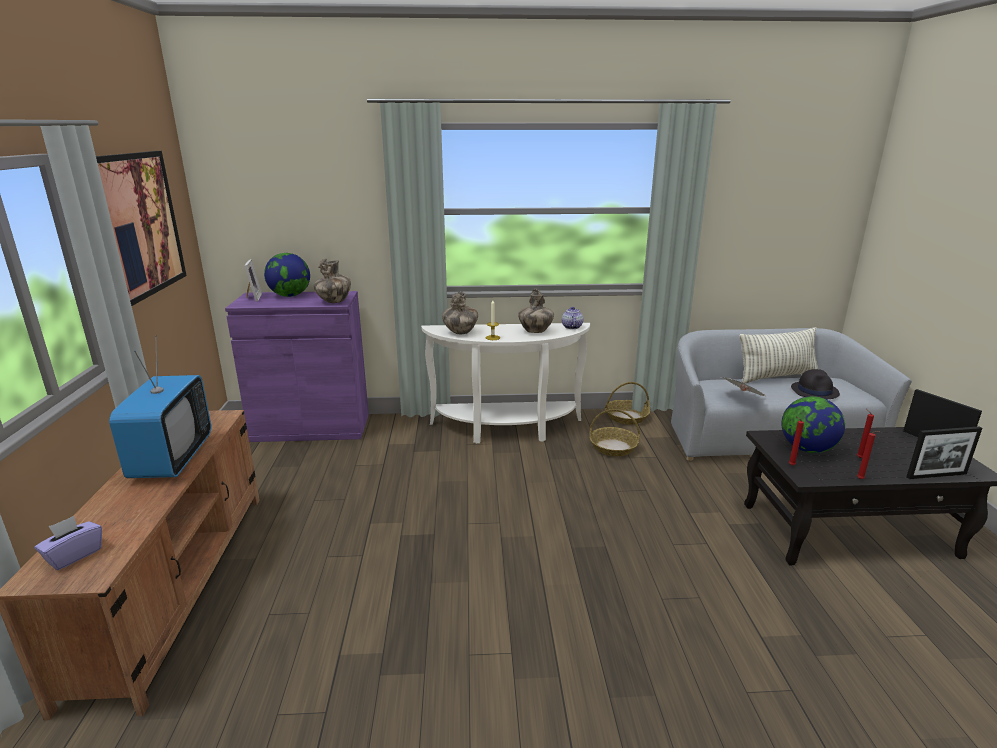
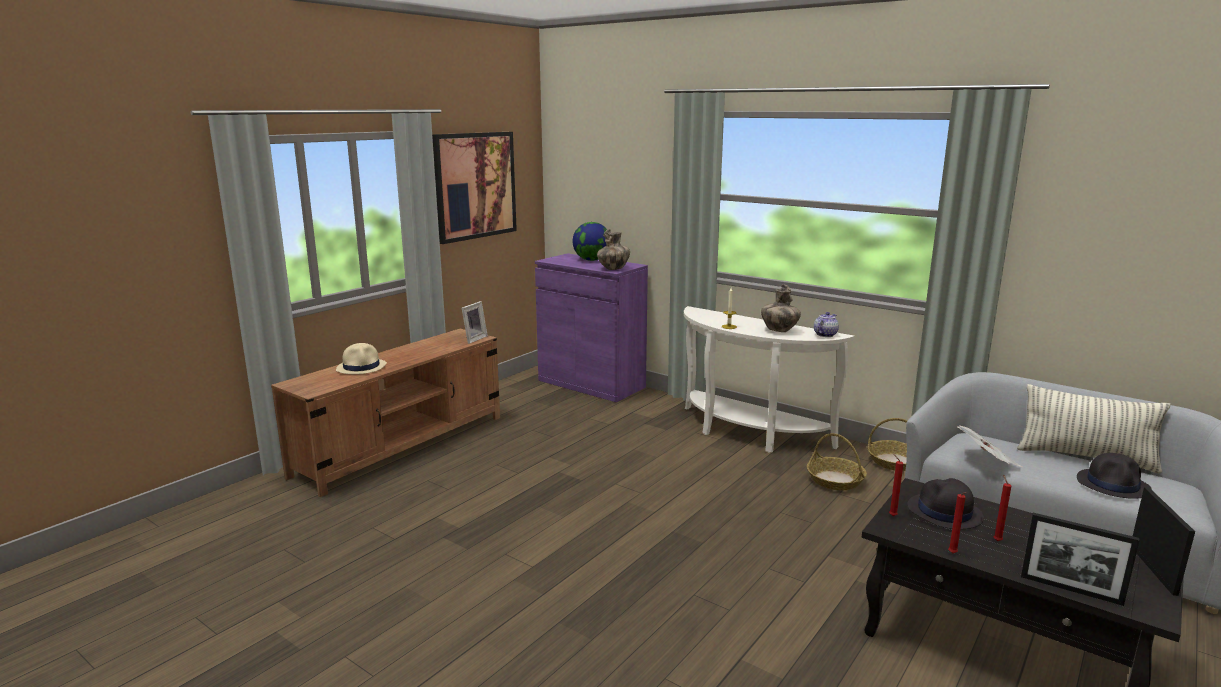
camera: 40 degrees right, 5 degrees down
(74, 555) = (317, 380): purple tissue box -> none
(119, 509) = (362, 367): none -> beige hat
(172, 458) = (419, 352): television -> none
(253, 298) = (564, 257): picture frame -> picture frame (473, 339)
(460, 332) = (709, 317): vase -> none
(807, 449) = (944, 512): globe -> black hat

